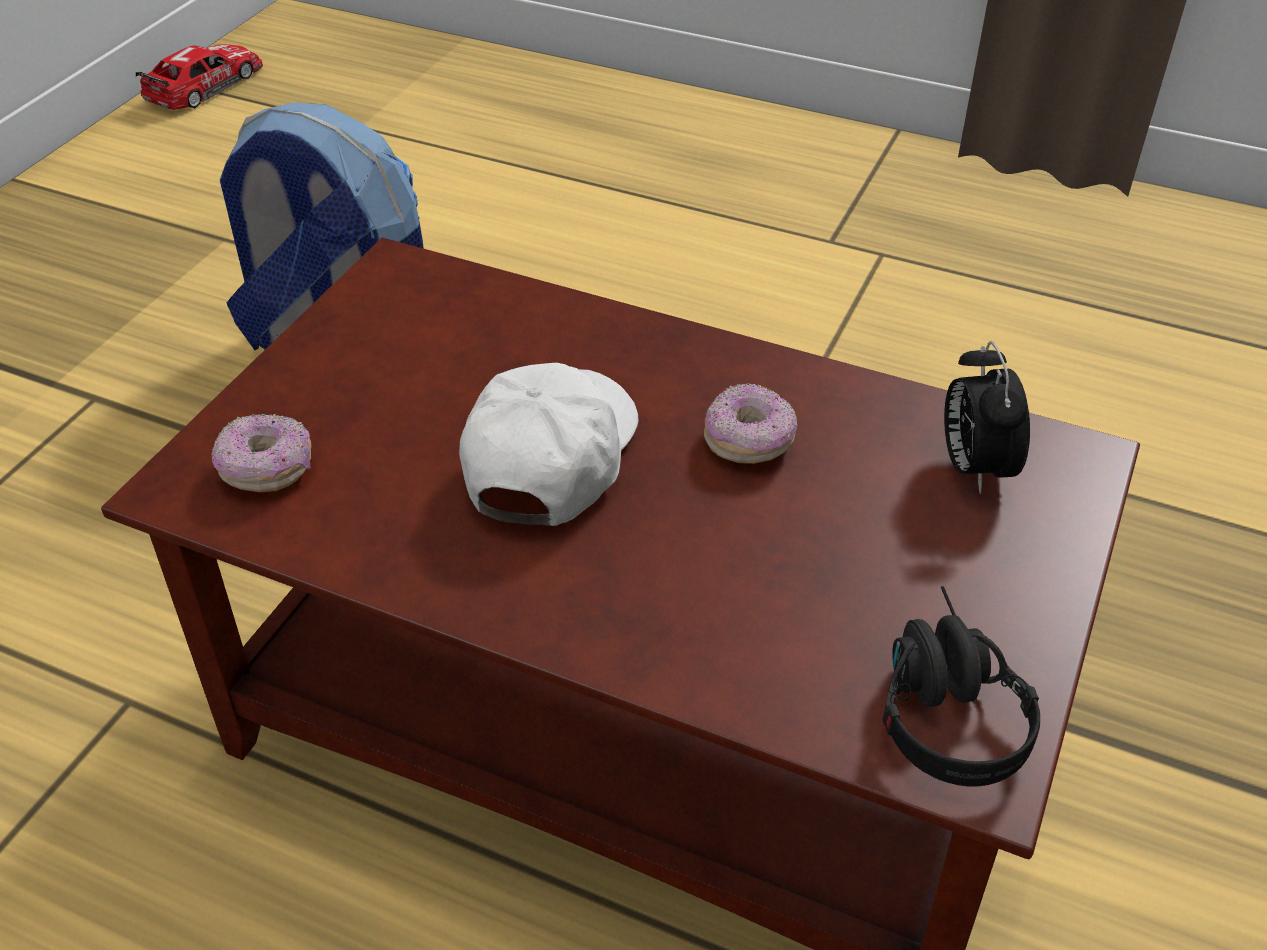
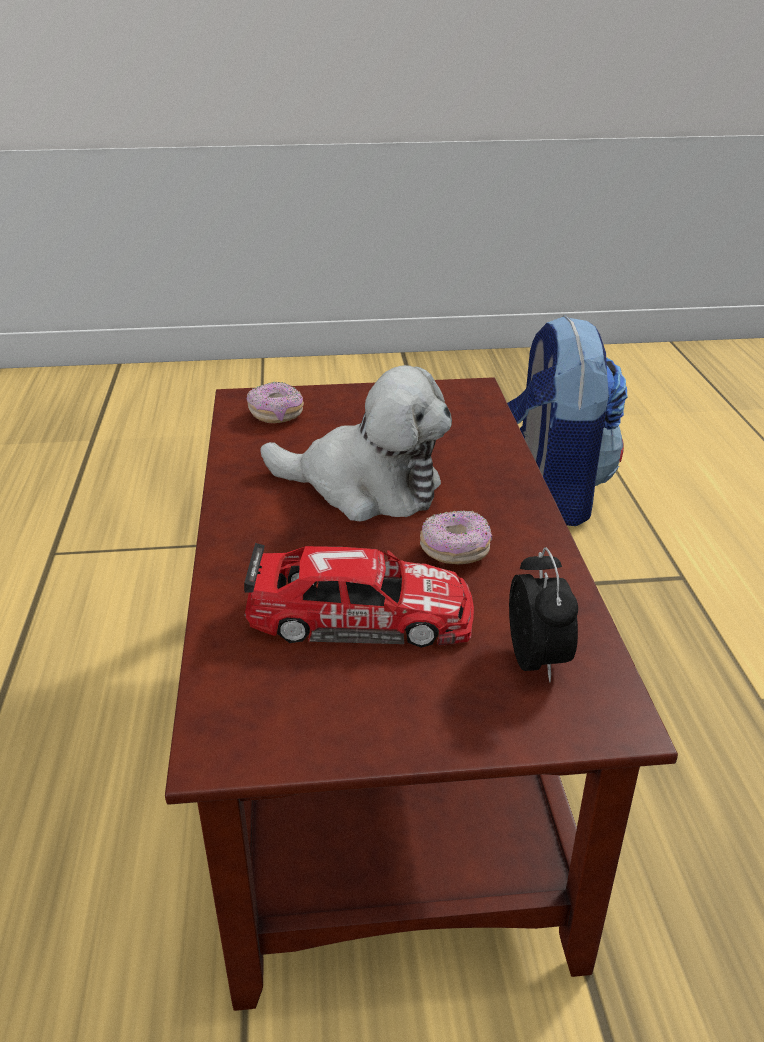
camera: 60 degrees right, 10 degrees down
(204, 86) = (686, 354): toy car -> toy car (361, 615)
(550, 458) = (365, 487): white cap -> plush toy
(941, 702) = (275, 708): black headphones -> none
(973, 466) = (537, 660): alarm clock -> alarm clock turned 120 degrees clockwise

